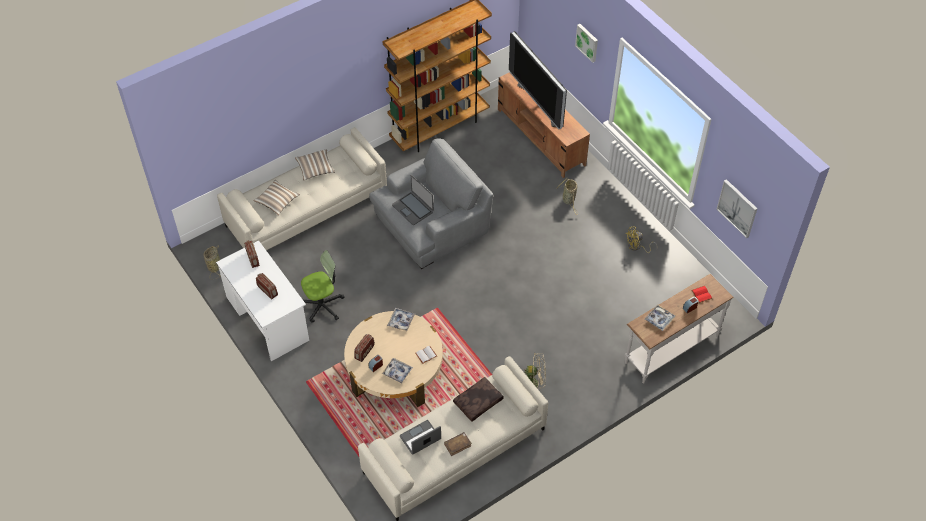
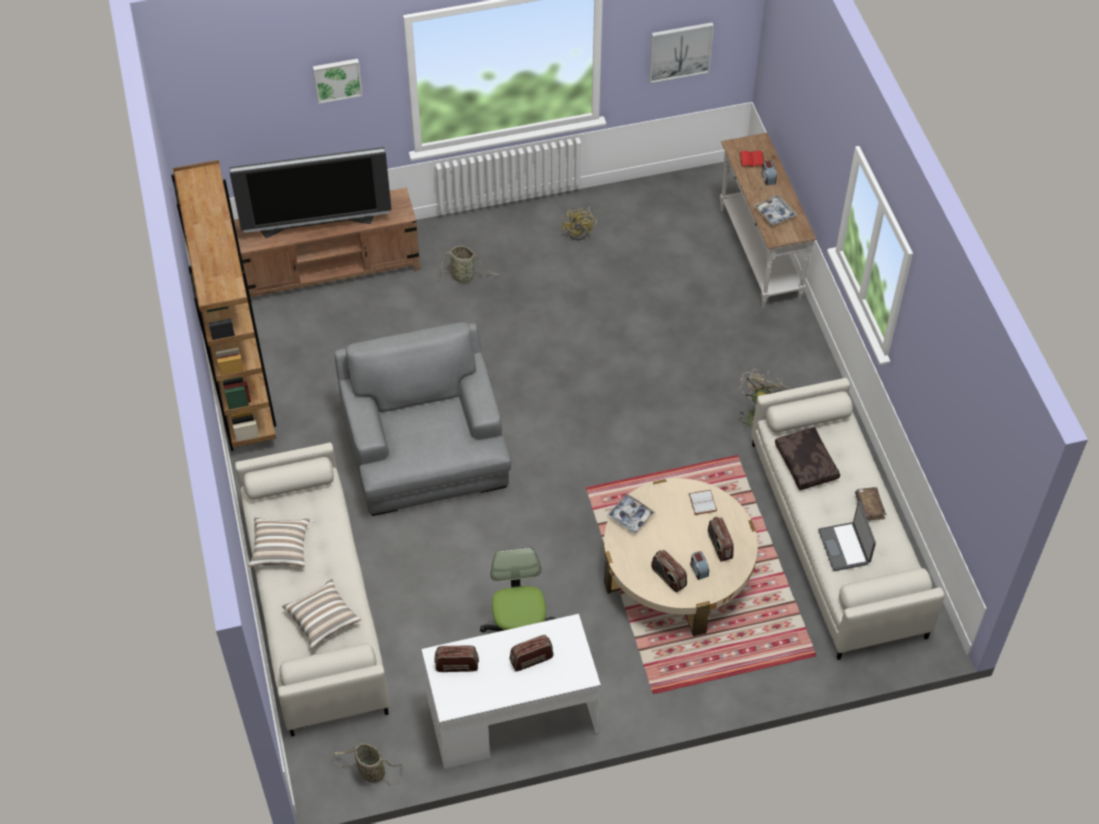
camera: 70 degrees left, 0 degrees up
(397, 372) = (719, 546): tray -> radio
(413, 208) = (431, 439): laptop -> none

